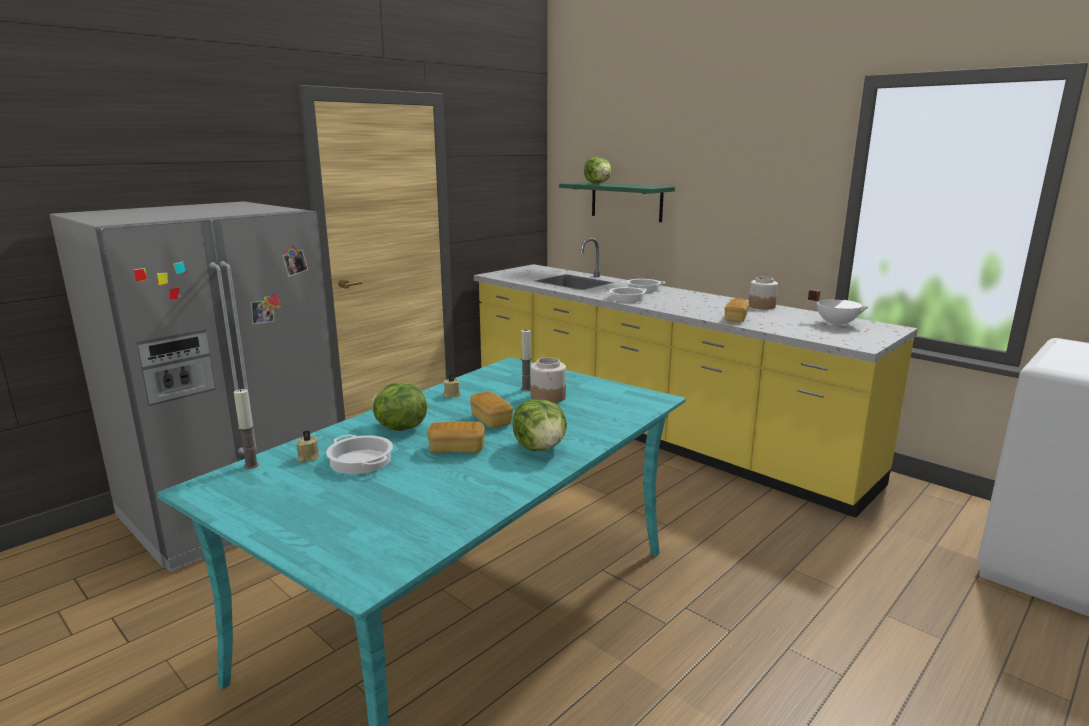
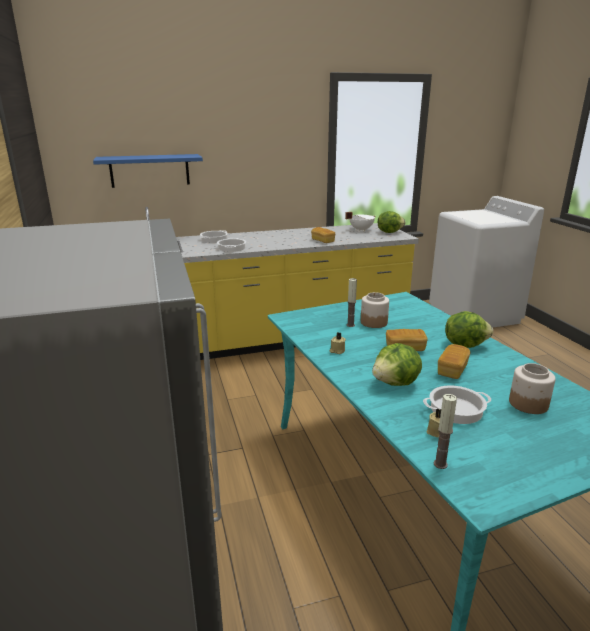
camera: 60 degrees left, 5 degrees up
(598, 183) = (125, 156): lettuce -> lettuce (389, 232)
(626, 201) = (149, 170): green shelf -> blue shelf
(761, 306) = (304, 230): jar -> jar (527, 404)

